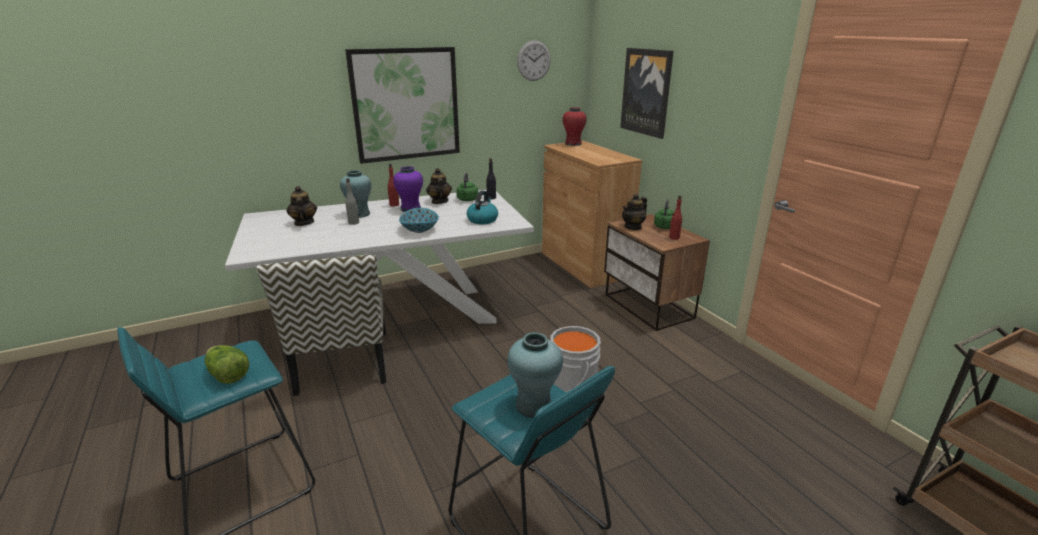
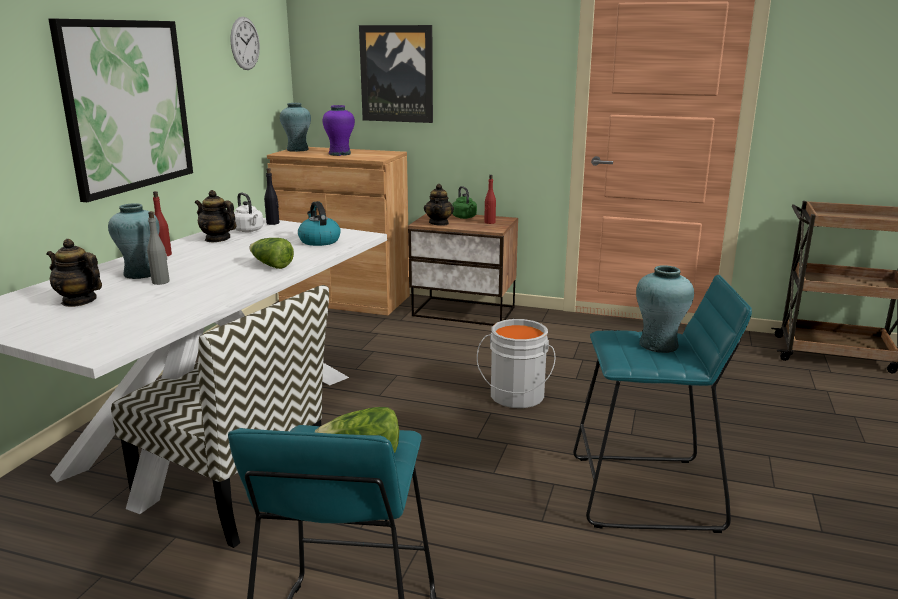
camera: 45 degrees left, 5 degrees down
(411, 209) = (201, 253): purple vase -> purple vase (340, 154)
(419, 229) = (271, 265): bowl -> lettuce
(467, 200) = (249, 230): green kettle -> white kettle
(573, 144) = (297, 150): red vase -> turquoise vase

